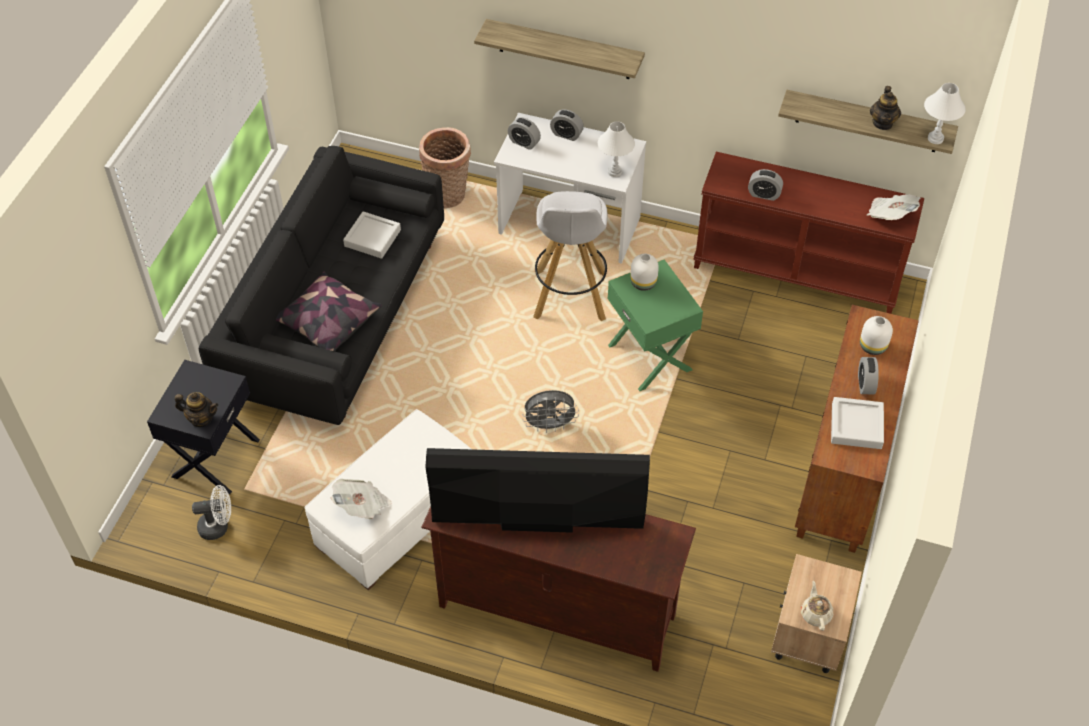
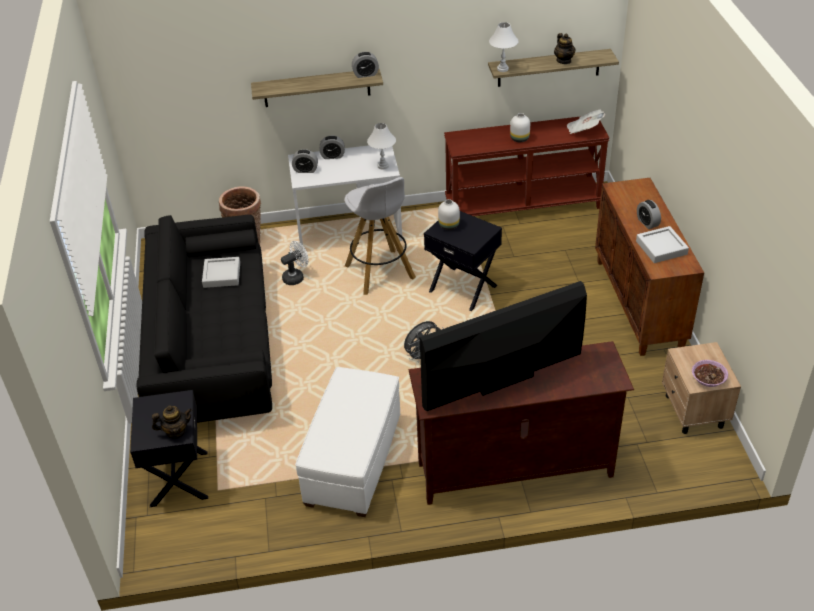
camera: 25 degrees left, 10 degrees down
(218, 526) = (213, 525): white fan -> white fan (296, 277)
(328, 322) = (224, 340): pillow -> none
(362, 506) = (341, 445): newspaper -> none
(650, 357) = (463, 288): green side table -> black side table
(764, 194) = (495, 145): alarm clock -> alarm clock (365, 74)
(815, 614) = (708, 378): beige teapot -> bowl
(872, 347) = (634, 201): white vase -> white vase (519, 139)
(935, 138) = (603, 58): white table lamp -> white table lamp (503, 69)

